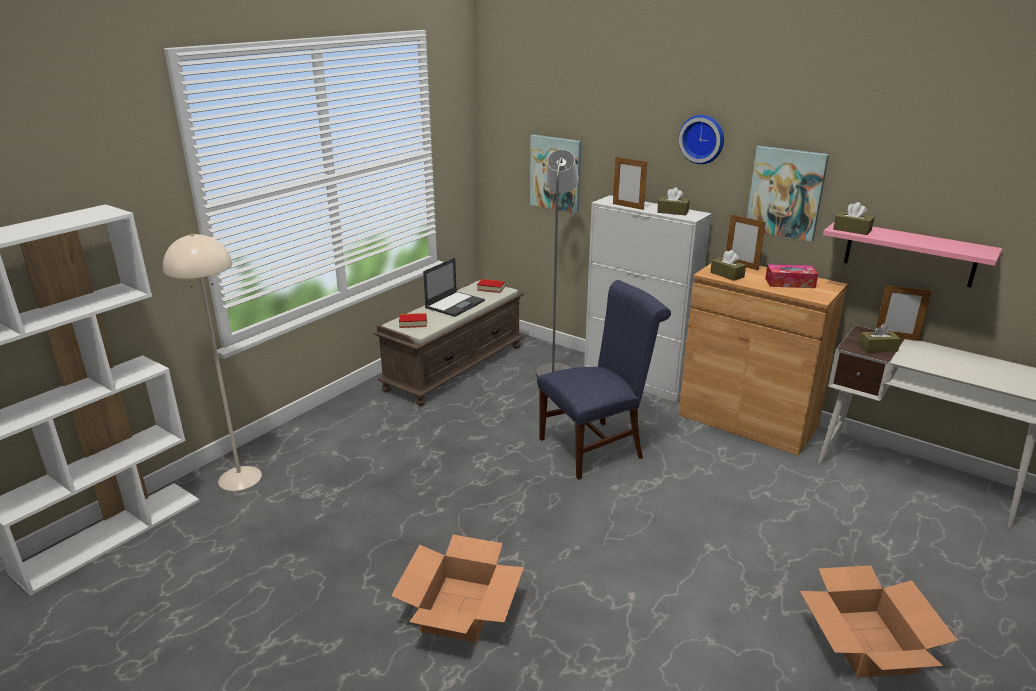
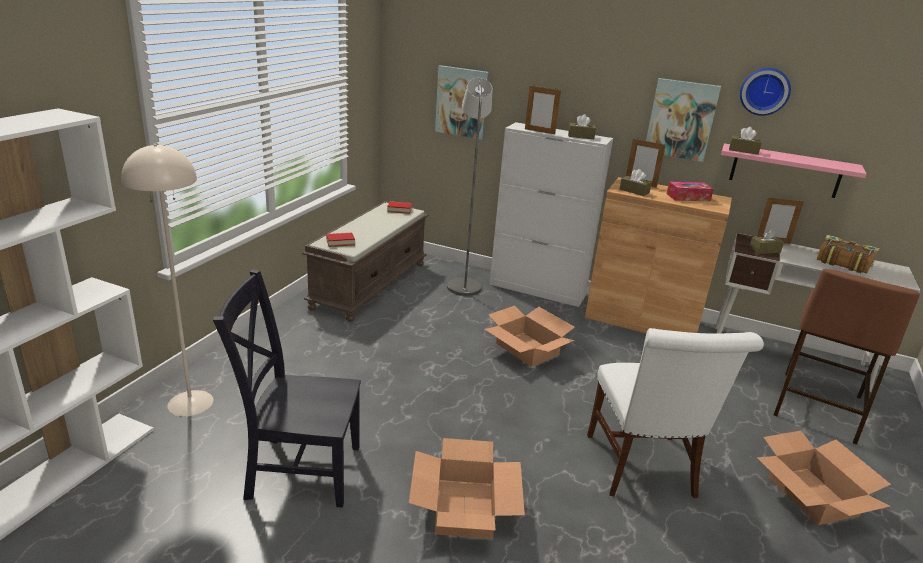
camera: 15 degrees left, 0 degrees up
(314, 553) = (299, 470): none -> black chair
(455, 304) = (372, 224): laptop -> none
(596, 447) = (527, 349): blue chair -> cardboard box
(672, 591) = (643, 470): none -> white chair
(702, 139) = (607, 71): wall clock -> wall clock (764, 91)
(928, 538) = (817, 405): none -> brown stool
(977, 366) = (843, 262): none -> book

